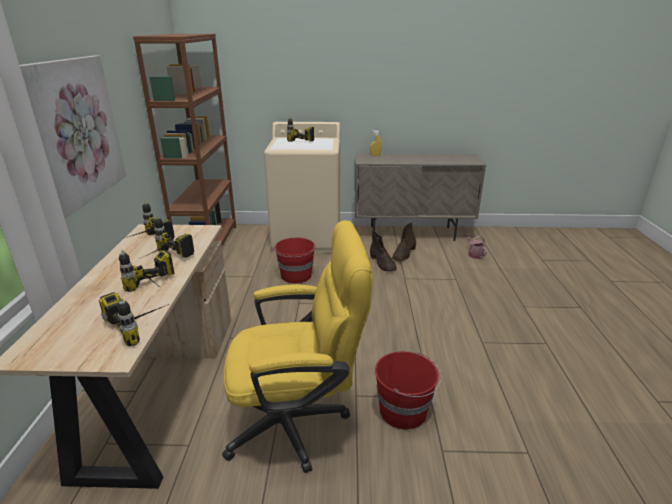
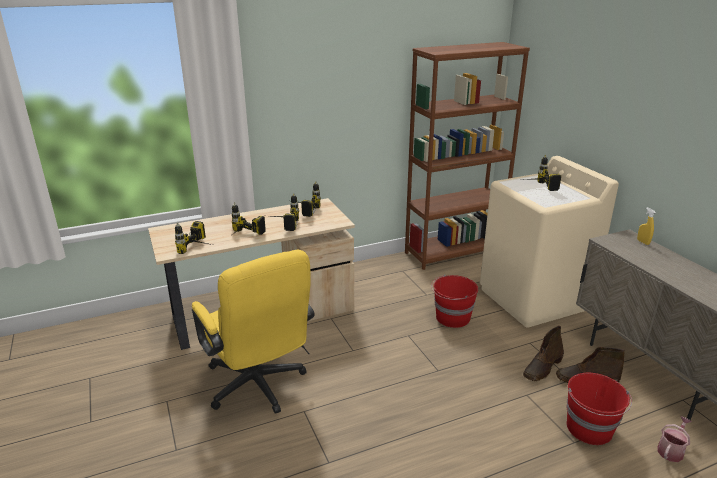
camera: 65 degrees right, 0 degrees up
(76, 132) = (303, 118): picture -> none
(404, 411) = (300, 447): red bucket -> red bucket (589, 429)

